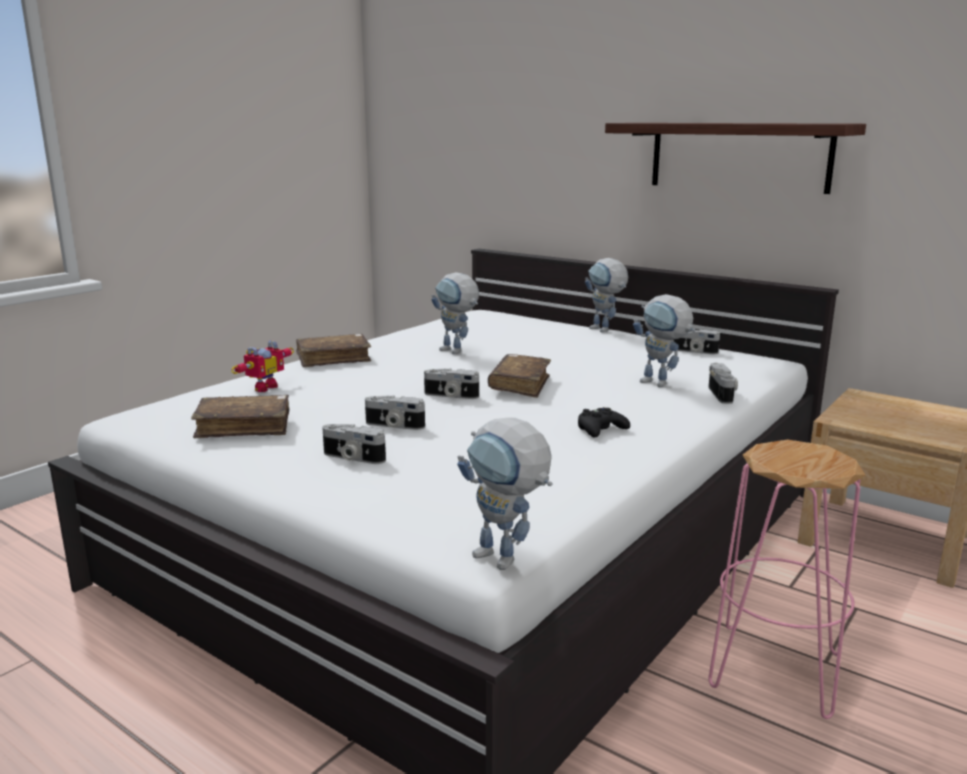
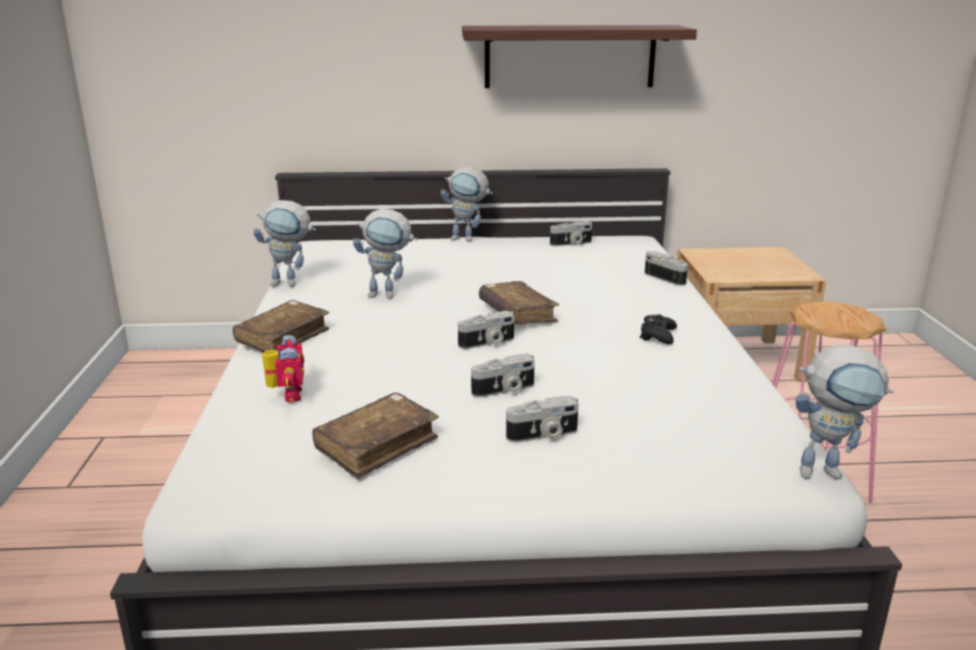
camera: 40 degrees left, 5 degrees up
(661, 384) = (611, 281): toy robot -> toy robot (291, 283)

